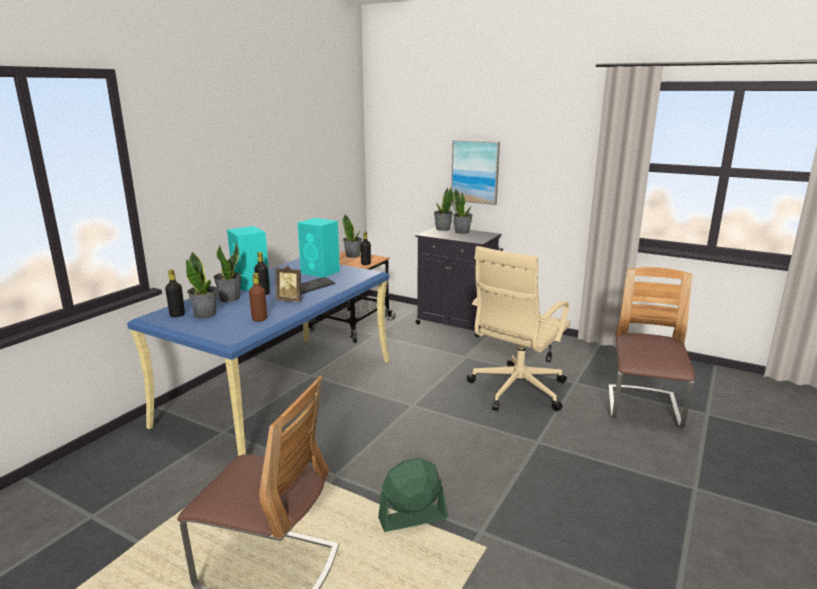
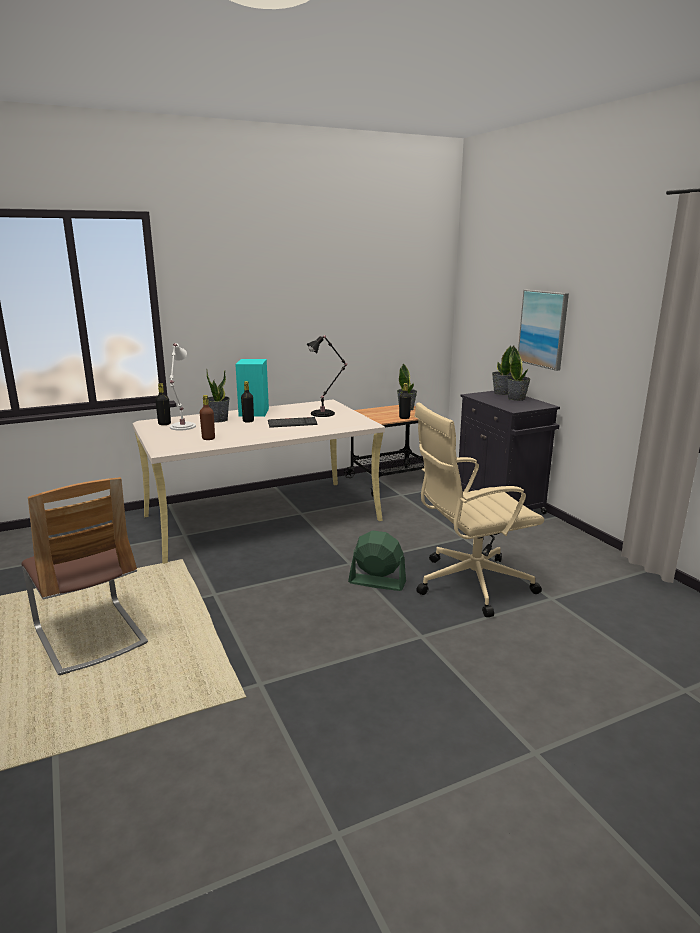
camera: 35 degrees right, 0 degrees up
(205, 314) = (182, 427): potted plant -> white table lamp
(281, 390) = (263, 518): blue desk -> beige desk
(290, 300) = (257, 430): picture frame -> none
(321, 272) = (324, 413): turquoise speaker -> black table lamp
(412, 518) = (223, 649): green fan -> green fan (376, 582)
(643, 408) = (600, 651): chair -> none

